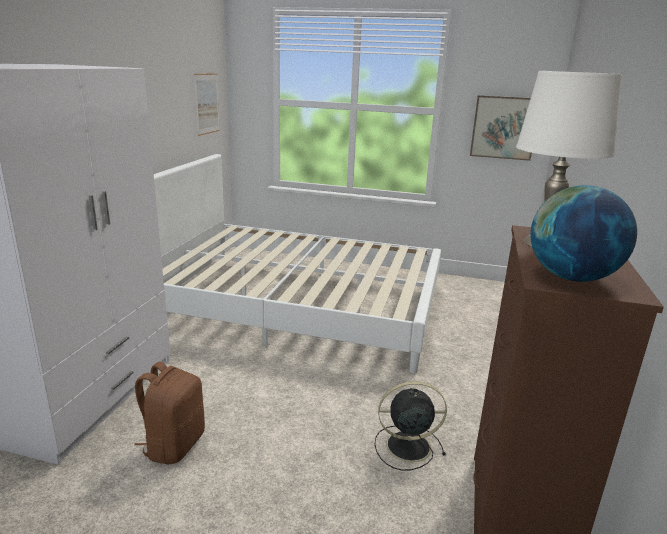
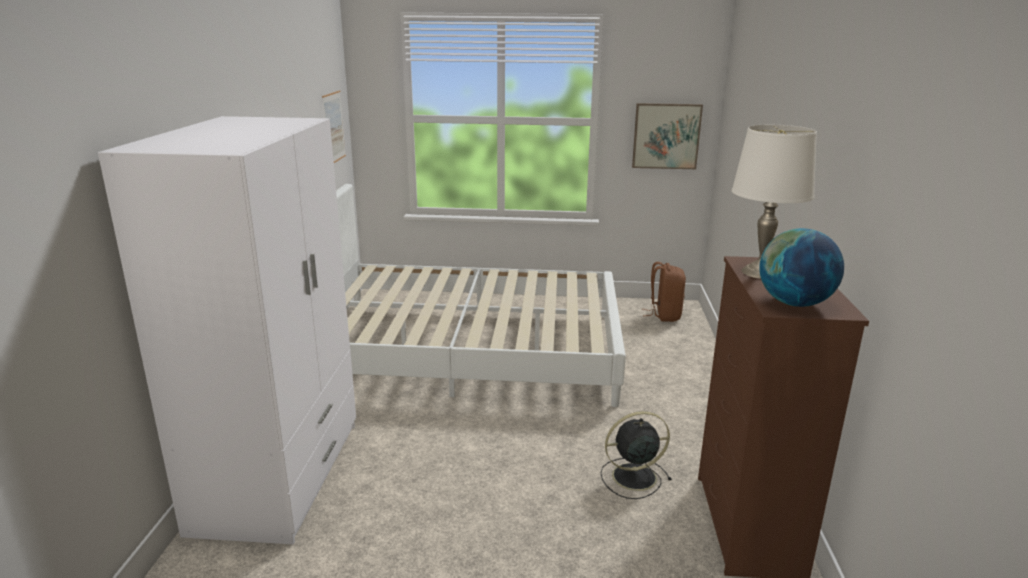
camera: 10 degrees left, 0 degrees up
(173, 445) = (403, 508): brown backpack -> brown backpack (664, 315)

